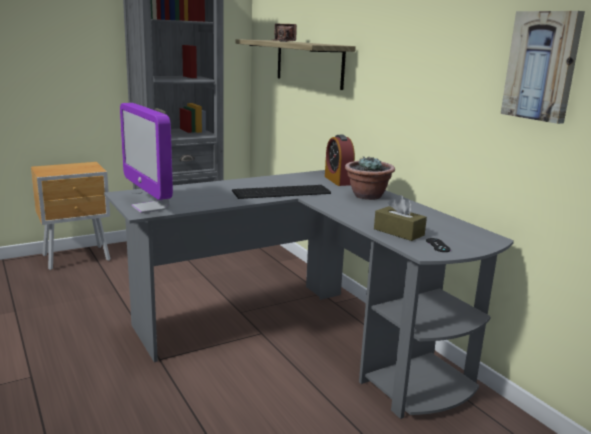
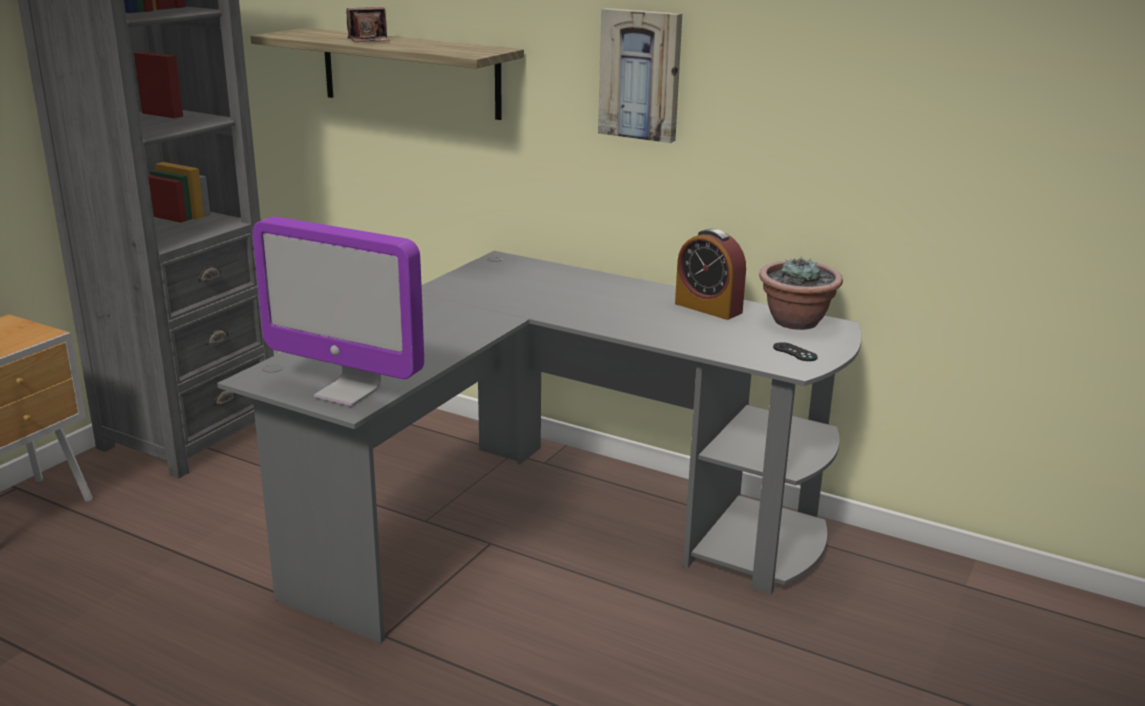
camera: 30 degrees left, 5 degrees up
(283, 192) = (494, 313): keyboard -> none
(338, 180) = (535, 272): alarm clock -> alarm clock (708, 308)
(367, 196) = (612, 292): potted plant -> potted plant (796, 322)
(398, 232) = (729, 344): brown tissue box -> none
(542, 66) = (880, 92): picture -> picture (641, 74)

